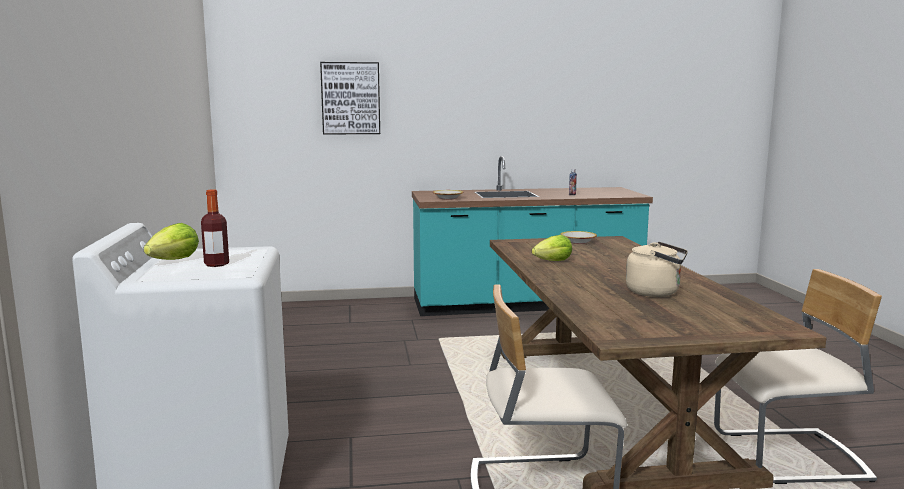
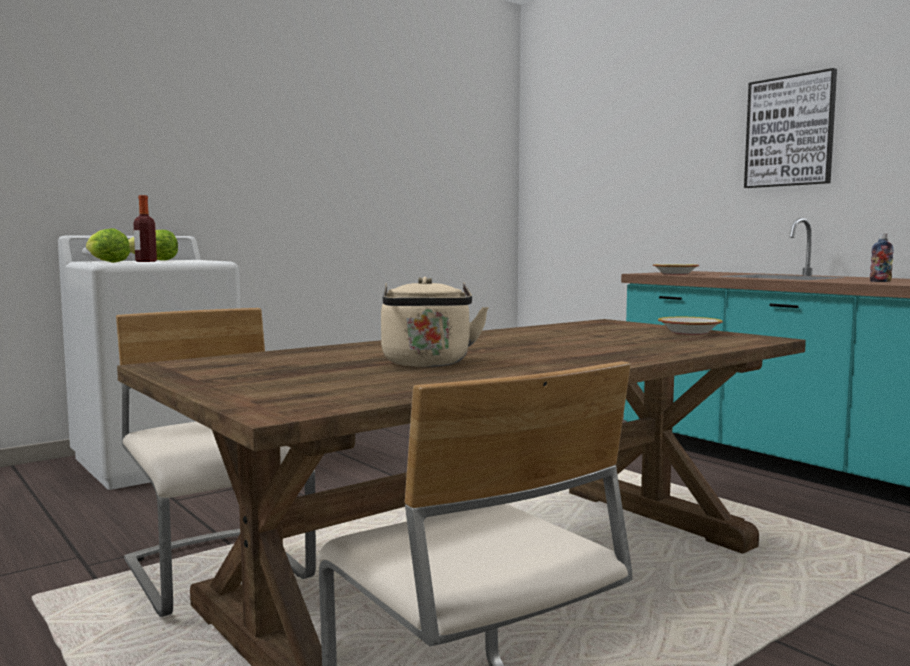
camera: 60 degrees right, 5 degrees down
(350, 98) = (635, 149): picture -> picture (790, 131)
(553, 261) = (531, 335): lettuce -> lettuce (107, 262)

